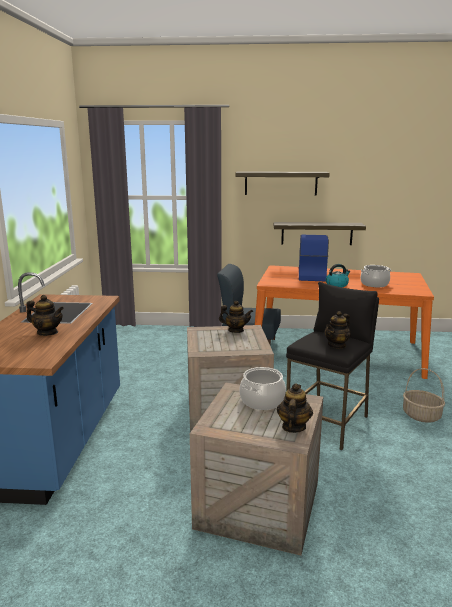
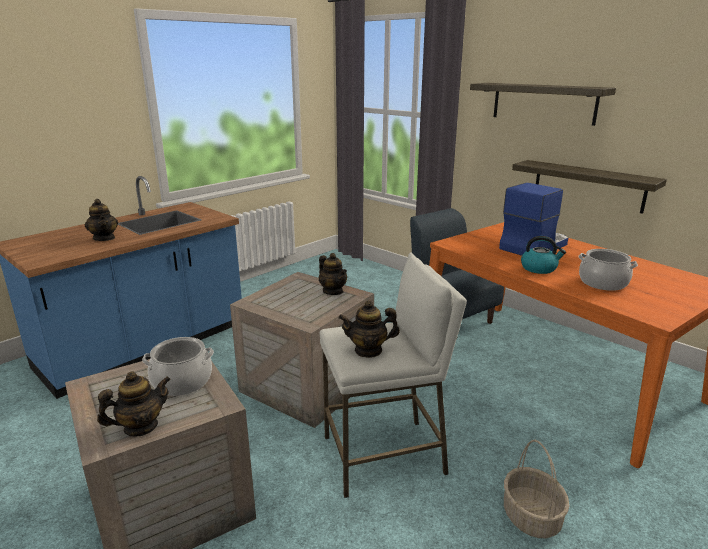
camera: 40 degrees right, 5 degrees up
(328, 423) = (384, 455): black stool -> white stool

